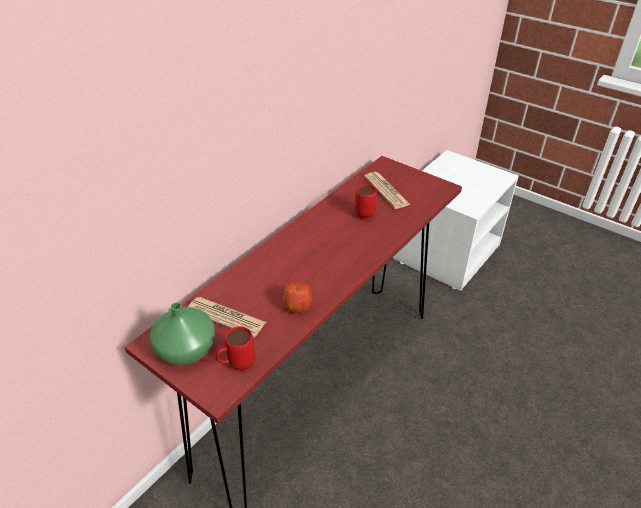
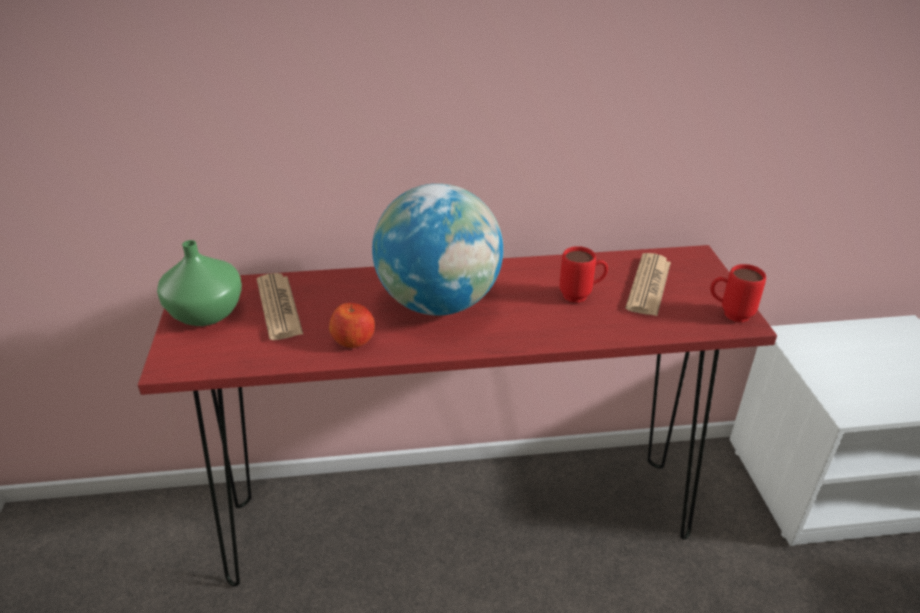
camera: 45 degrees right, 5 degrees down
(237, 365) = (220, 354): red mug -> red mug (729, 314)
(309, 258) = (439, 303): none -> globe

